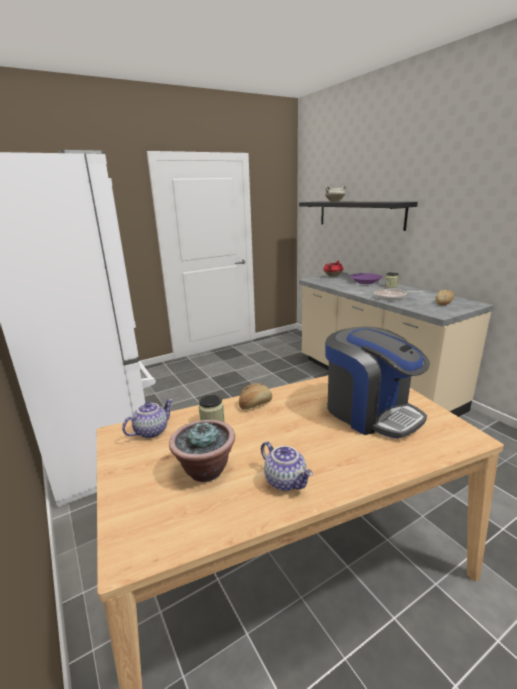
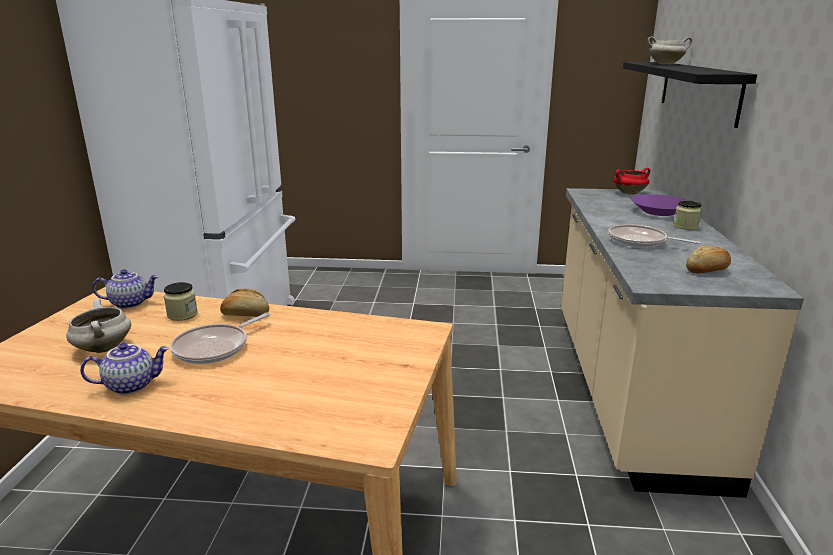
camera: 35 degrees right, 0 degrees up
(205, 470) = (102, 348): potted plant -> white cooking pot
(284, 431) = (215, 347): none -> frying pan
(286, 481) = (131, 385): teapot -> teapot turned 105 degrees counterclockwise
(370, 412) = (329, 367): coffee machine -> none

